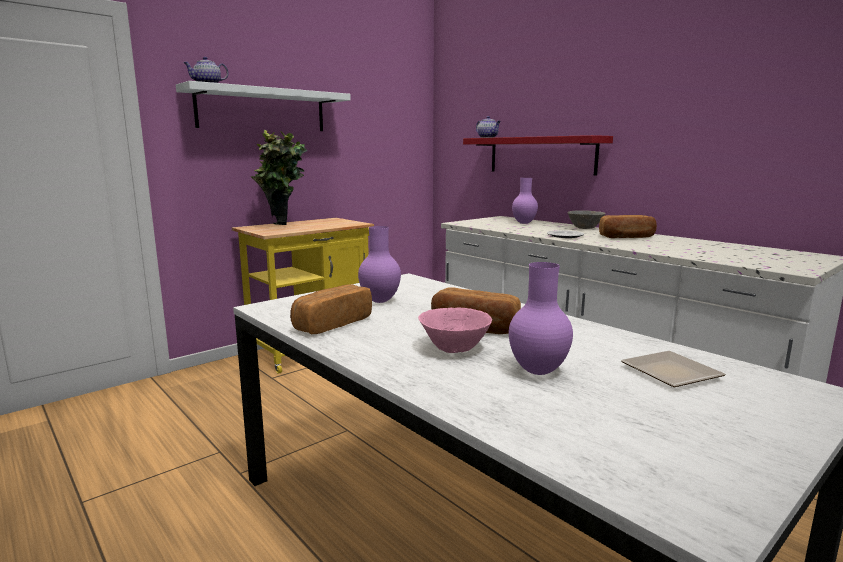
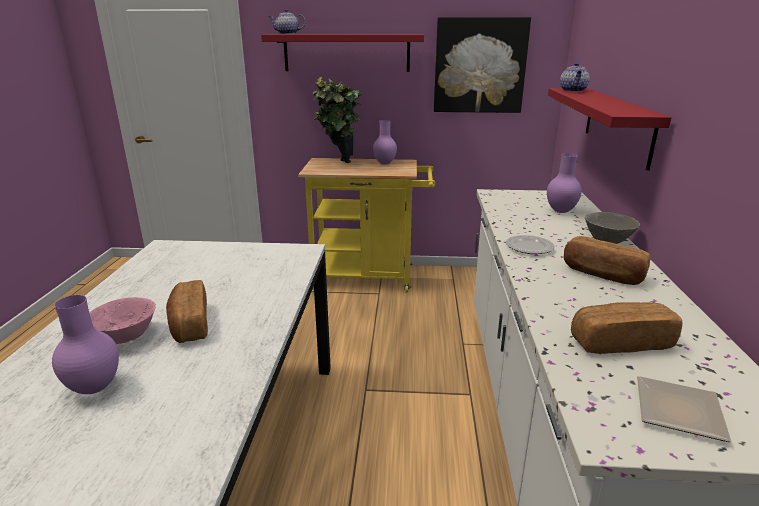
camera: 45 degrees right, 10 degrees up
(262, 110) = (346, 53): white shelf -> red shelf
(332, 324) = (145, 278): bread -> bread (620, 342)
(377, 127) = (479, 66): none -> picture
(380, 301) = (223, 268): purple vase -> purple vase (385, 163)
(674, 373) = (137, 457): plate -> plate (681, 414)

